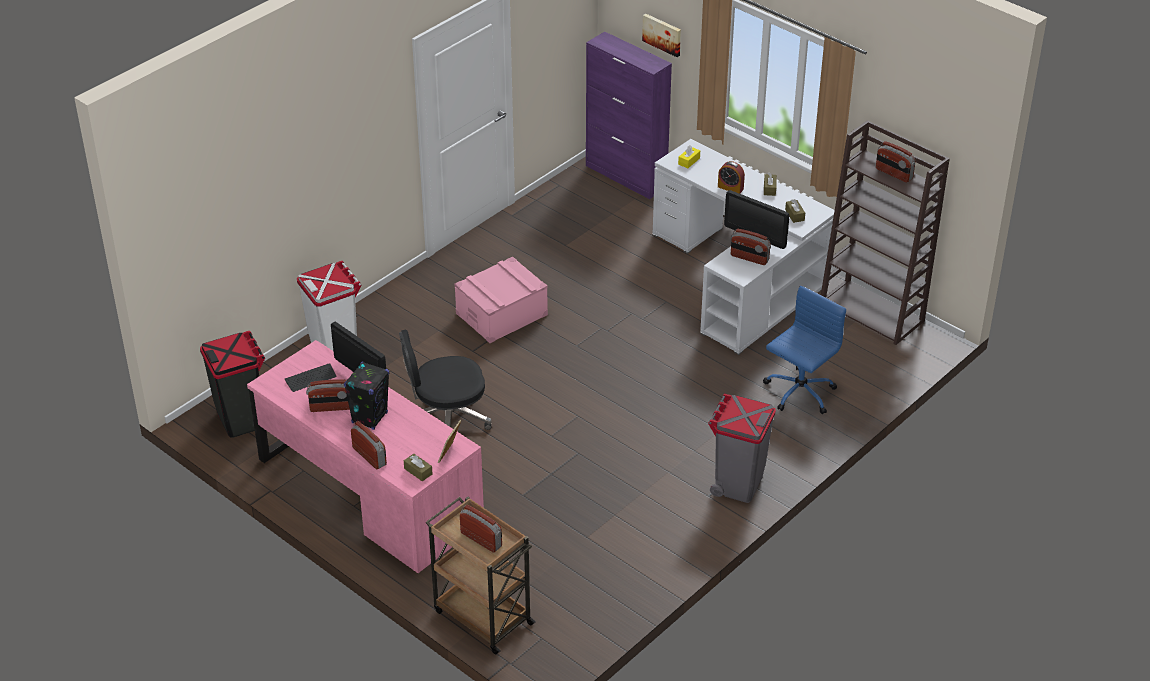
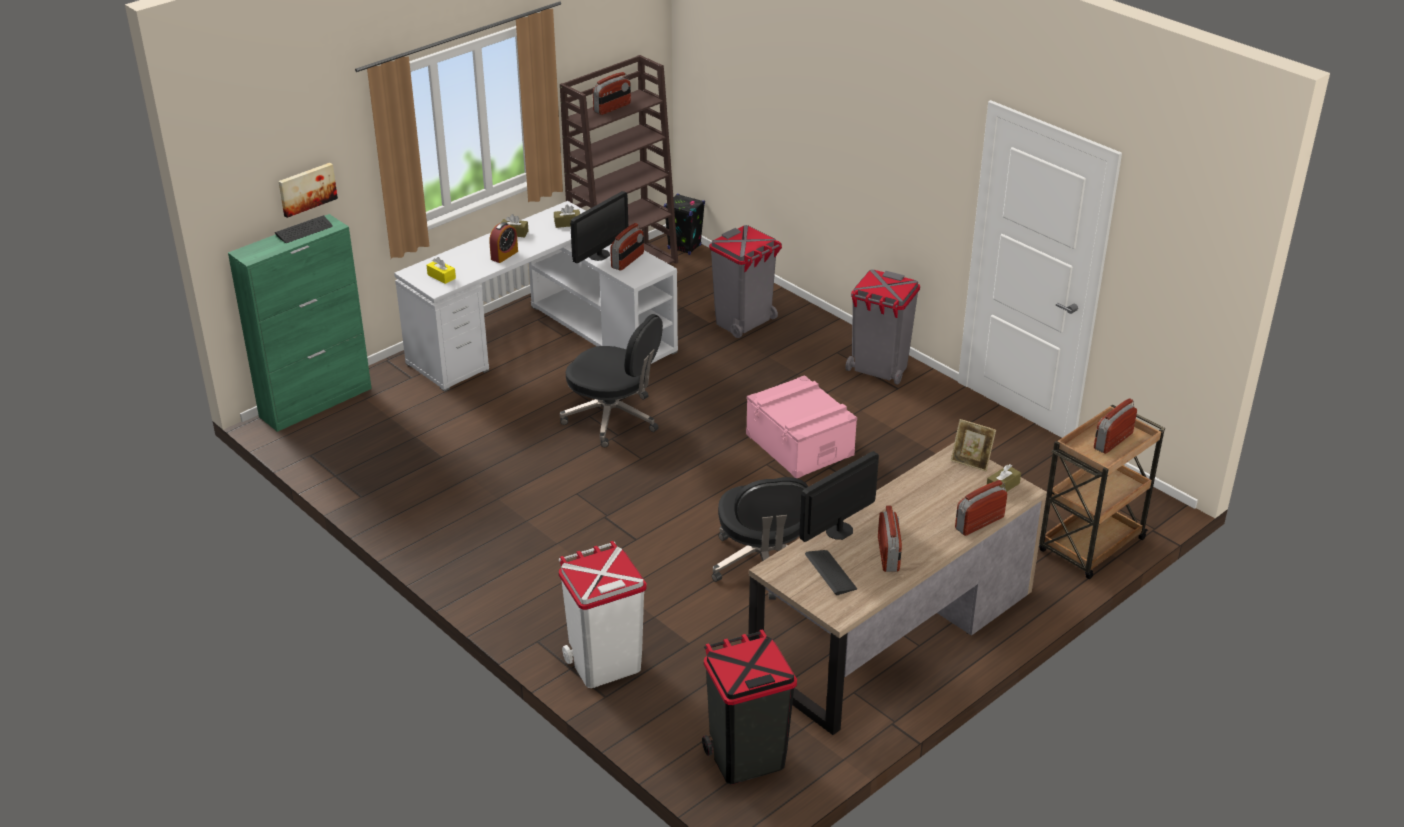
camera: 85 degrees left, 5 degrees down
(369, 491) = (893, 631): pink desk -> brown desk
(370, 417) = (908, 522): black speaker -> black speaker (684, 247)
(501, 314) = (568, 513): pink storage box -> pink storage box (800, 444)
(626, 177) = (316, 402): purple cabinet -> green cabinet
(630, 326) = (613, 418): none -> black office chair
(642, 56) = (304, 230): none -> keyboard
(799, 393) = (744, 322): blue office chair -> grey trash can

